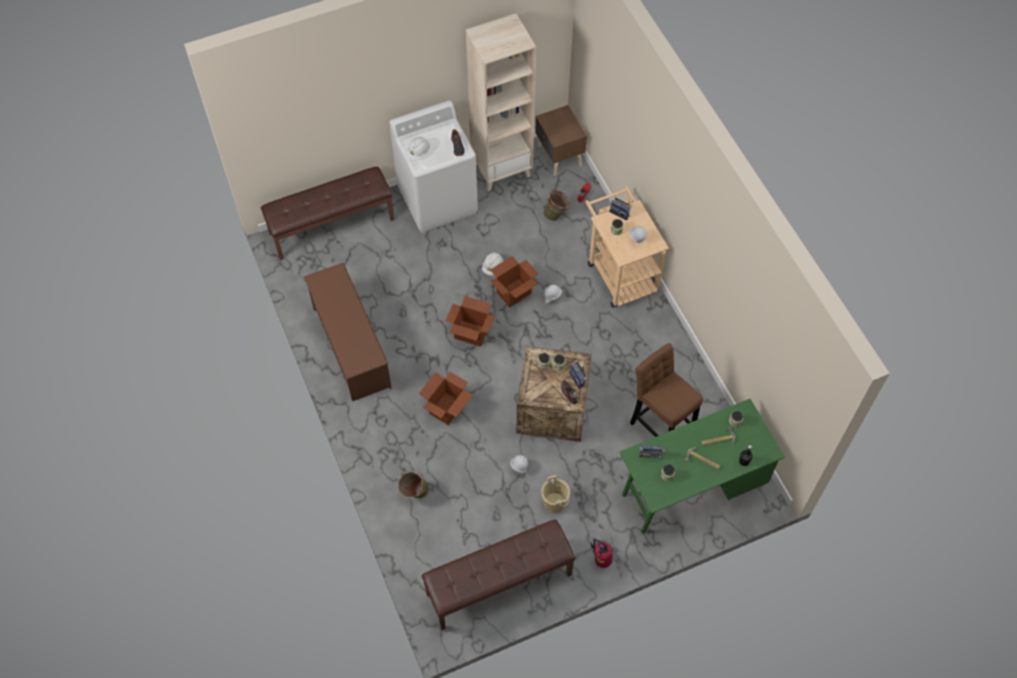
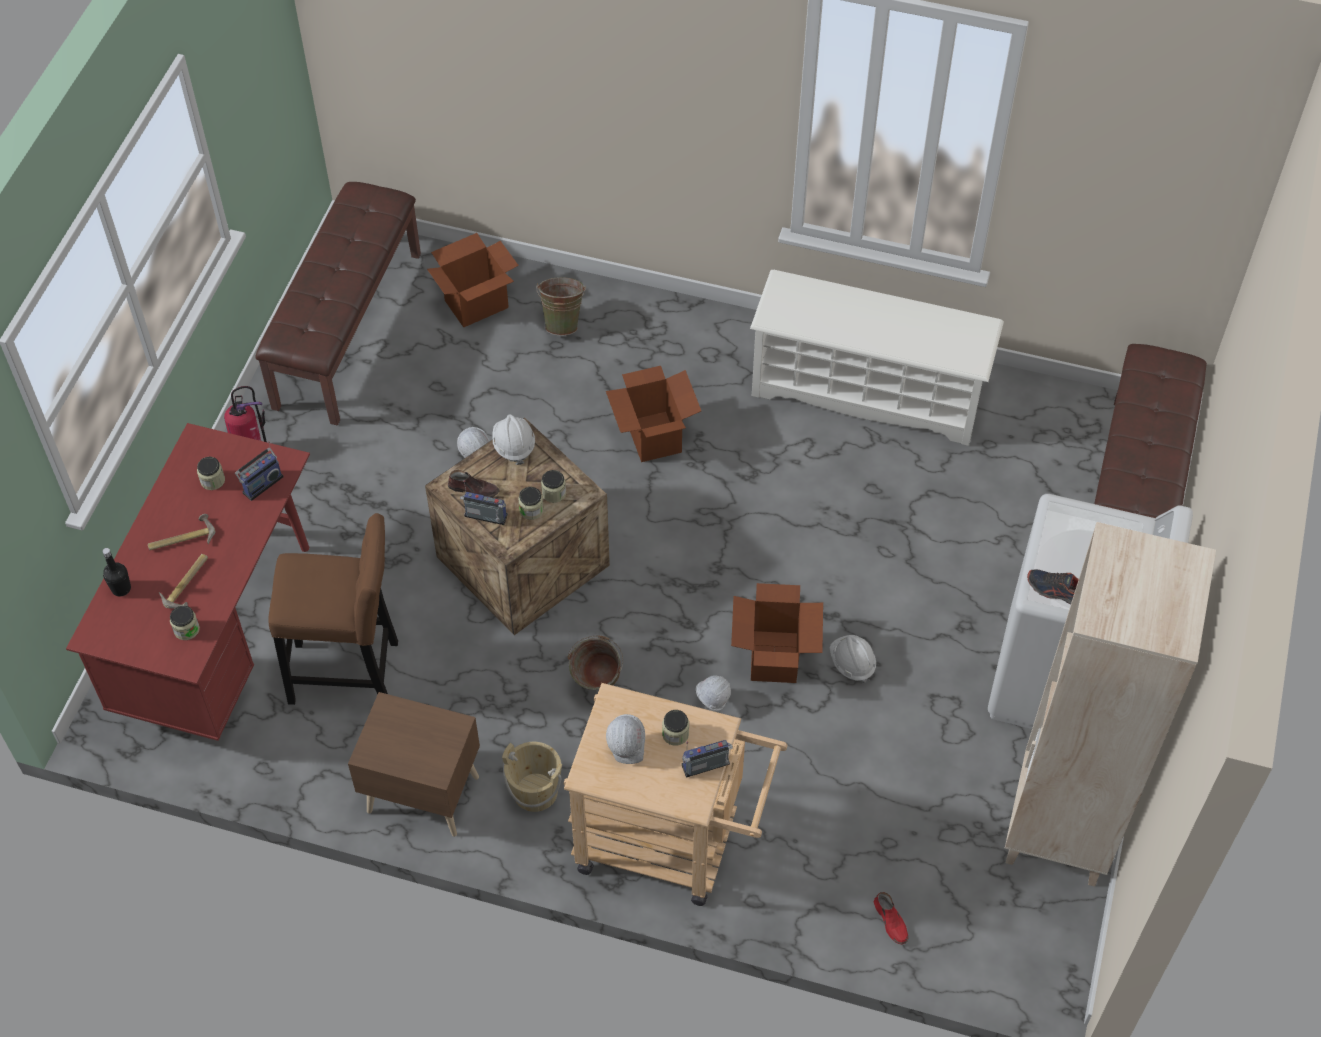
camera: 130 degrees right, 5 degrees down
(351, 347) = (868, 392): brown shoe rack -> white shoe rack
(418, 153) = (1091, 526): white hard hat -> white hard hat (513, 445)
(471, 333) = (752, 549): cardboard box -> cardboard box (477, 304)
(554, 502) = (384, 462): beige bucket -> beige bucket (535, 791)
(557, 214) = (880, 840): green bucket -> green bucket (597, 686)
(559, 157) = (1014, 947): brown nightstand -> brown nightstand (422, 792)
(691, 489) = (221, 635): green desk -> red desk

